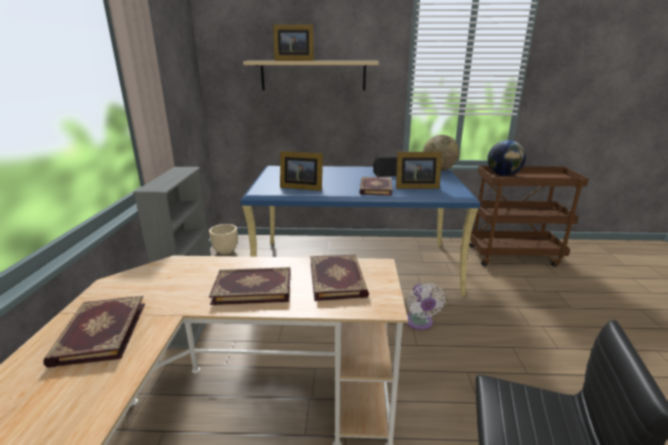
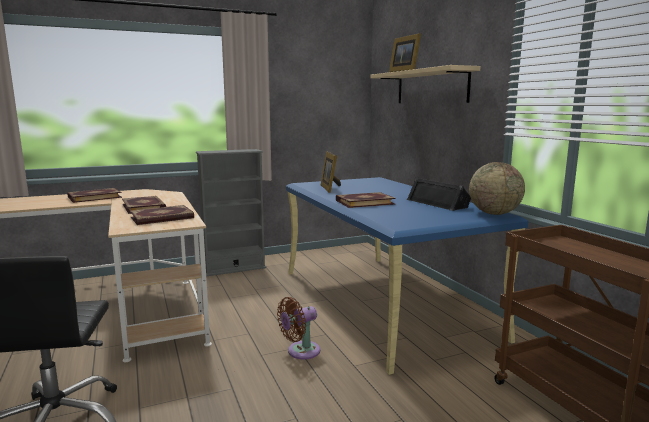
camera: 65 degrees right, 10 degrees down
(225, 251) = (340, 251): beige planter -> none
(415, 187) = (394, 211): picture frame -> none
(419, 323) = (300, 352): white fan -> brown fan
(503, 175) = (576, 246): globe -> none

